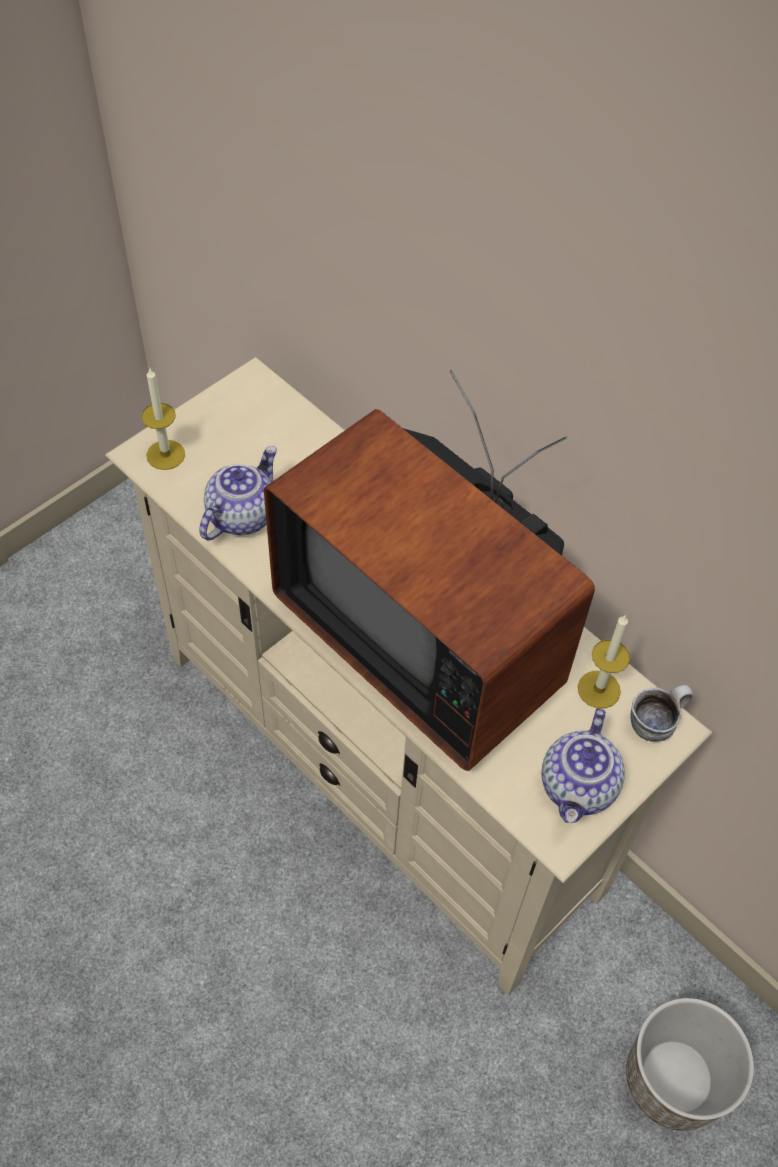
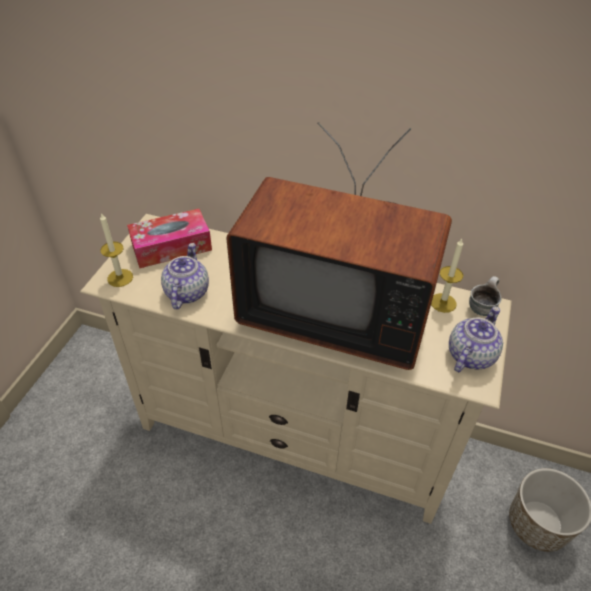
camera: 25 degrees left, 10 degrees down
(260, 431) = (171, 247): none -> tissue box
(579, 787) = (470, 355): teapot -> teapot turned 135 degrees counterclockwise

